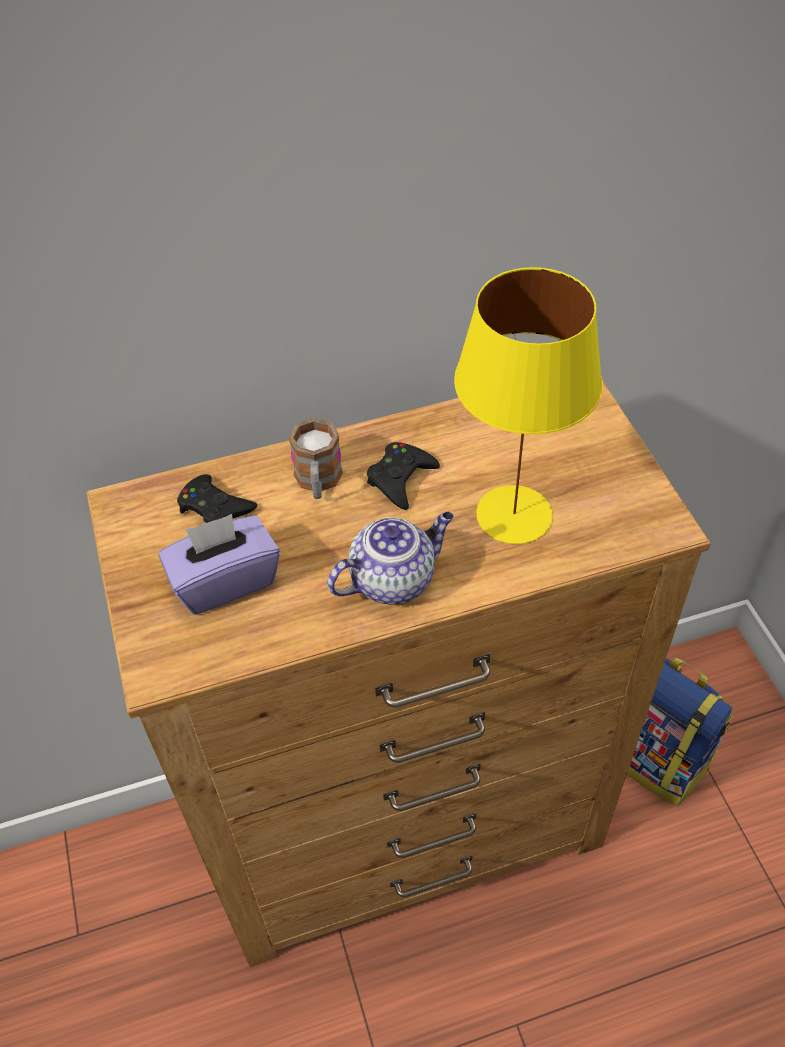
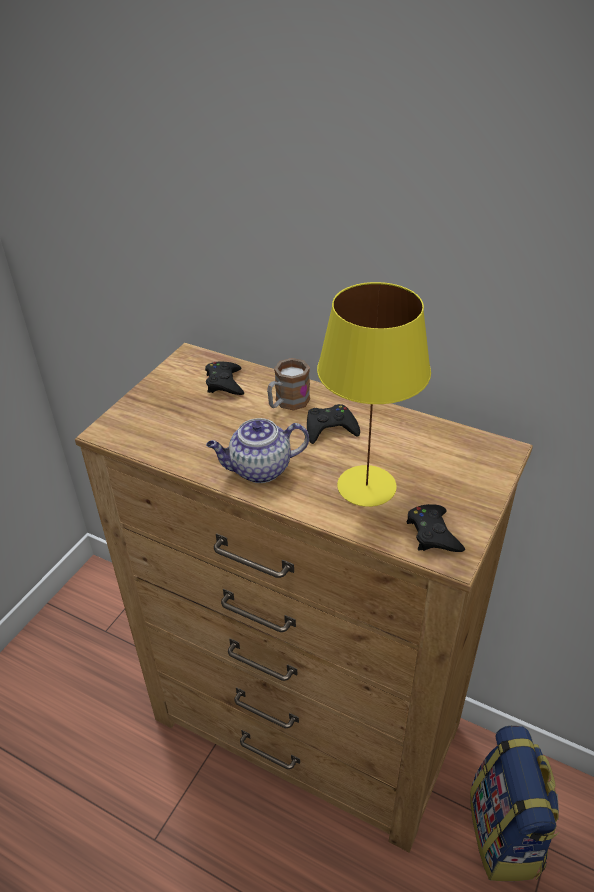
camera: 45 degrees right, 10 degrees down
(225, 581) = (184, 415): purple tissue box -> none
(393, 579) = (259, 470): teapot -> teapot turned 150 degrees clockwise
(627, 517) = (433, 534): none -> black game controller

